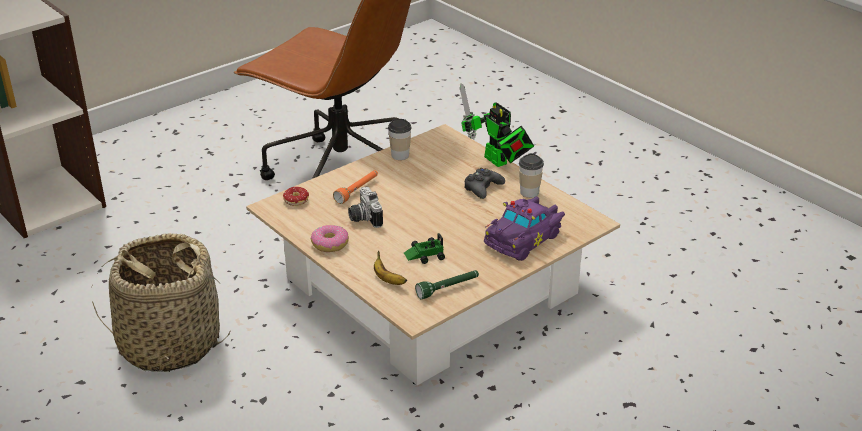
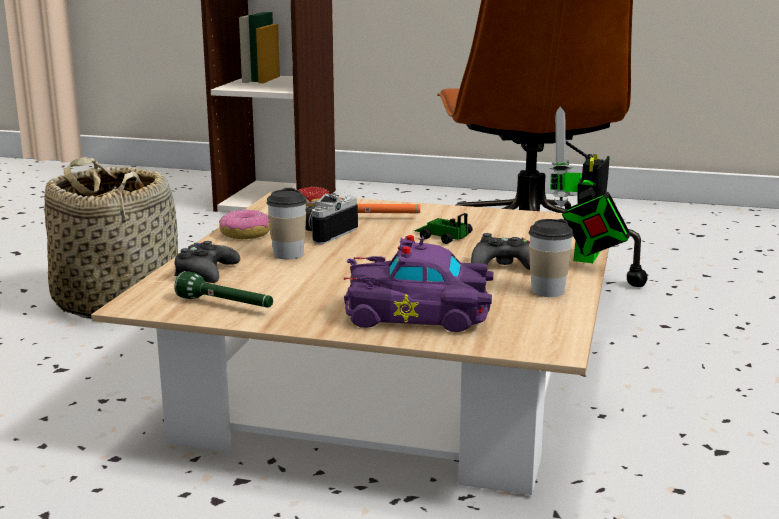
camera: 55 degrees right, 15 degrees down
(387, 279) = (206, 273): banana -> black game controller
(400, 155) = (493, 216): cup -> cup (288, 254)
(423, 254) = (290, 275): toy car -> toy car (440, 235)

